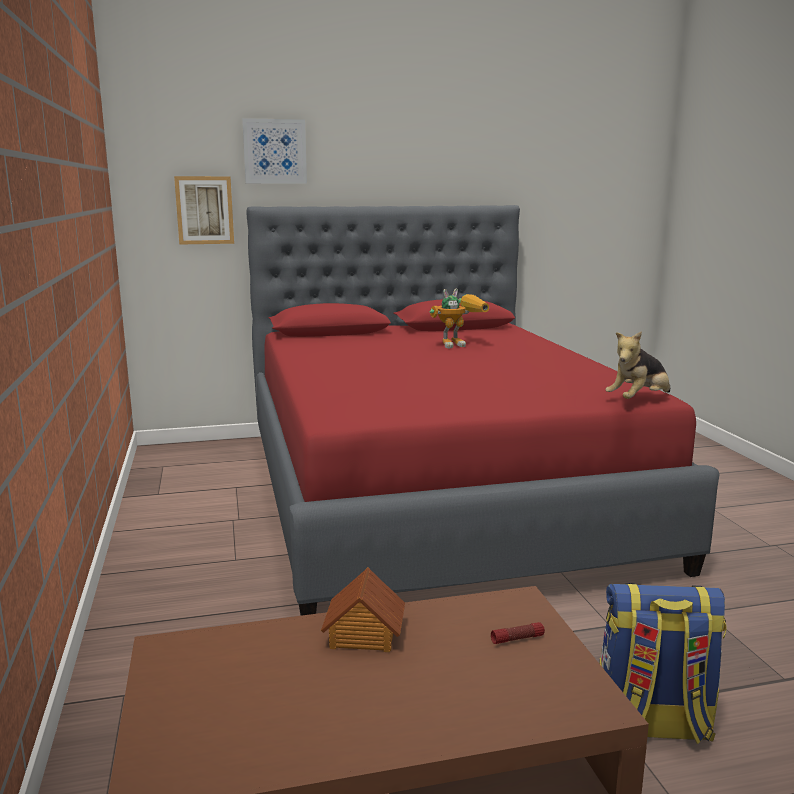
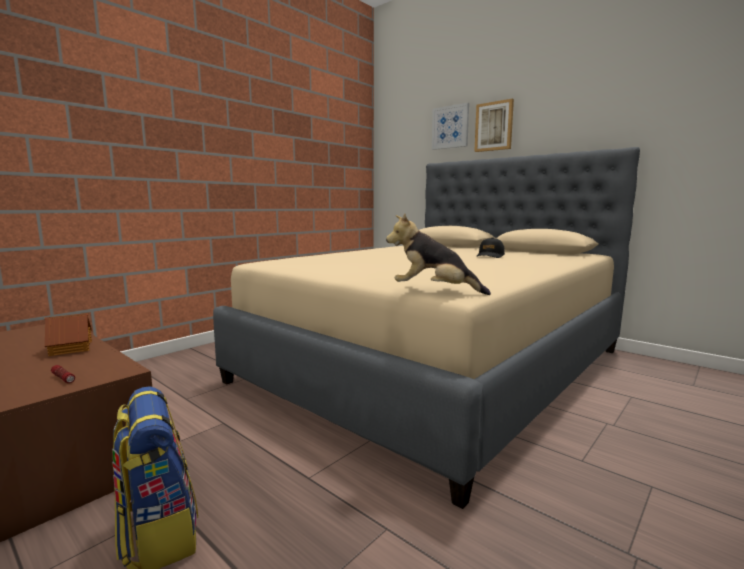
camera: 55 degrees right, 5 degrees down
(204, 210) = (411, 168): picture -> picture (494, 126)
(435, 492) = (437, 365): red bed -> beige bed
(459, 344) = (490, 256): toy robot -> black cap

